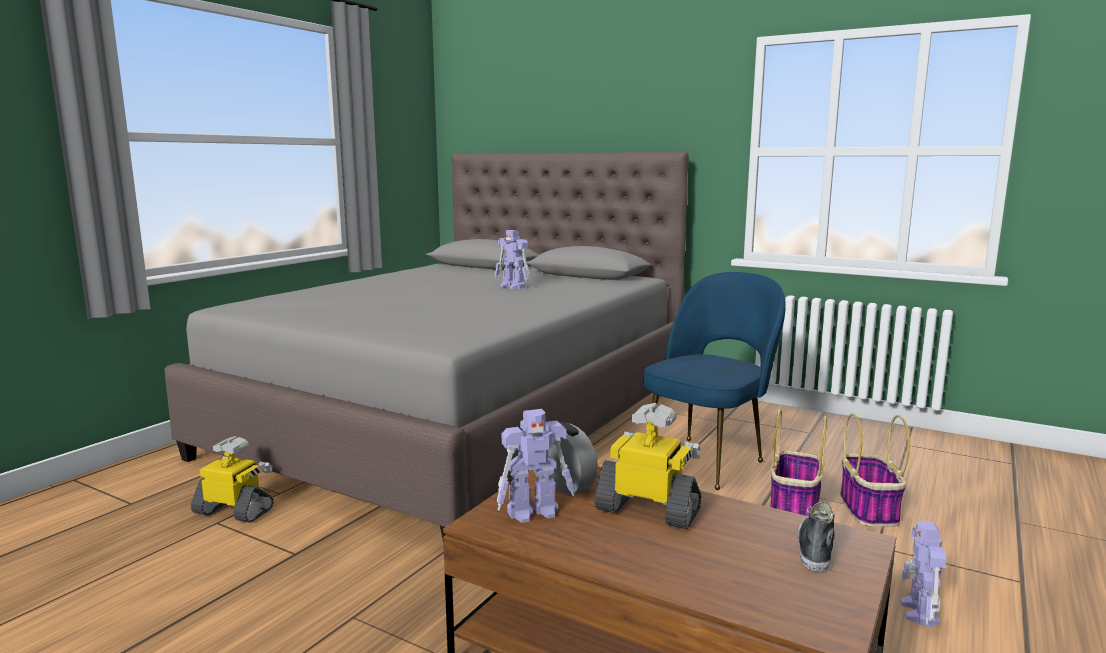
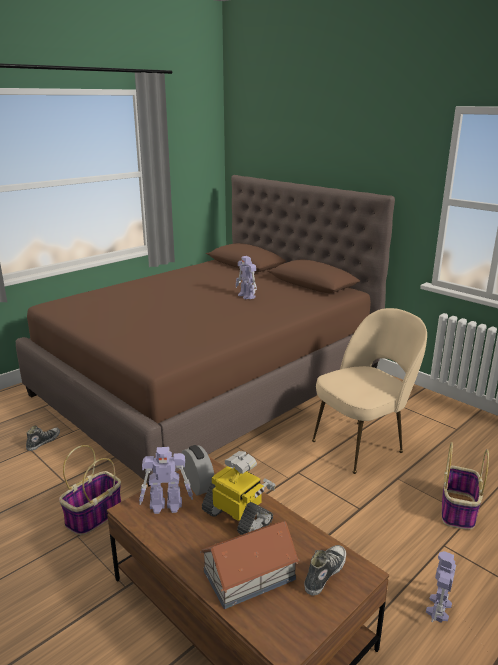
camera: 15 degrees right, 10 degrees up
(235, 511) = (43, 442): toy robot -> shoe
(461, 420) = (209, 384): grey bed -> brown bed
(708, 460) = (362, 445): blue chair -> beige chair
(717, 565) = (250, 575): none -> toy house
(794, 506) = (402, 498): basket -> basket (94, 516)

